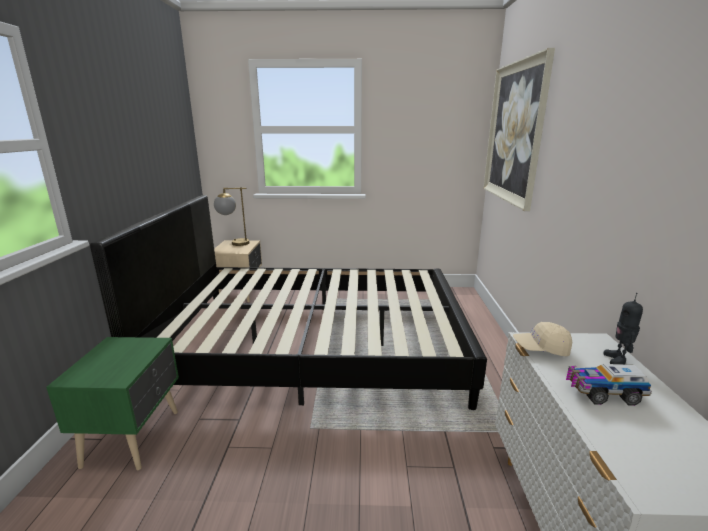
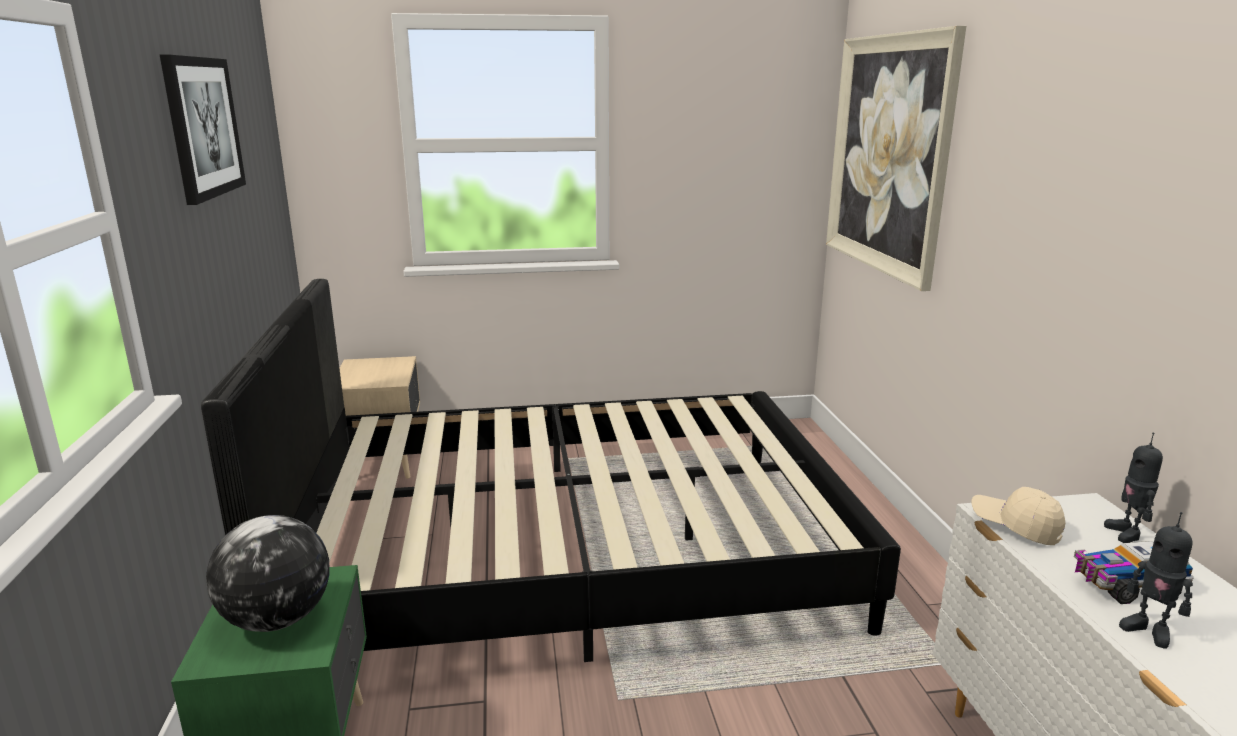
camera: 10 degrees left, 0 degrees up
(115, 361) = (277, 620): none -> globe
(129, 109) = (203, 127): none -> picture
(234, 243) = (368, 366): table lamp -> none
(541, 349) = (1015, 527): beige cap -> beige cap turned 45 degrees clockwise
(607, 424) = (1148, 631): none -> toy robot

